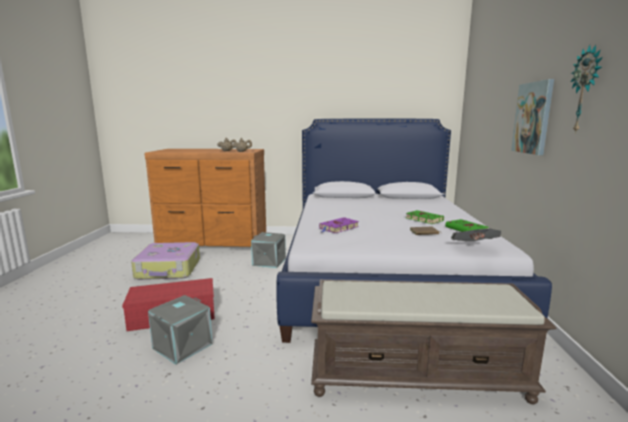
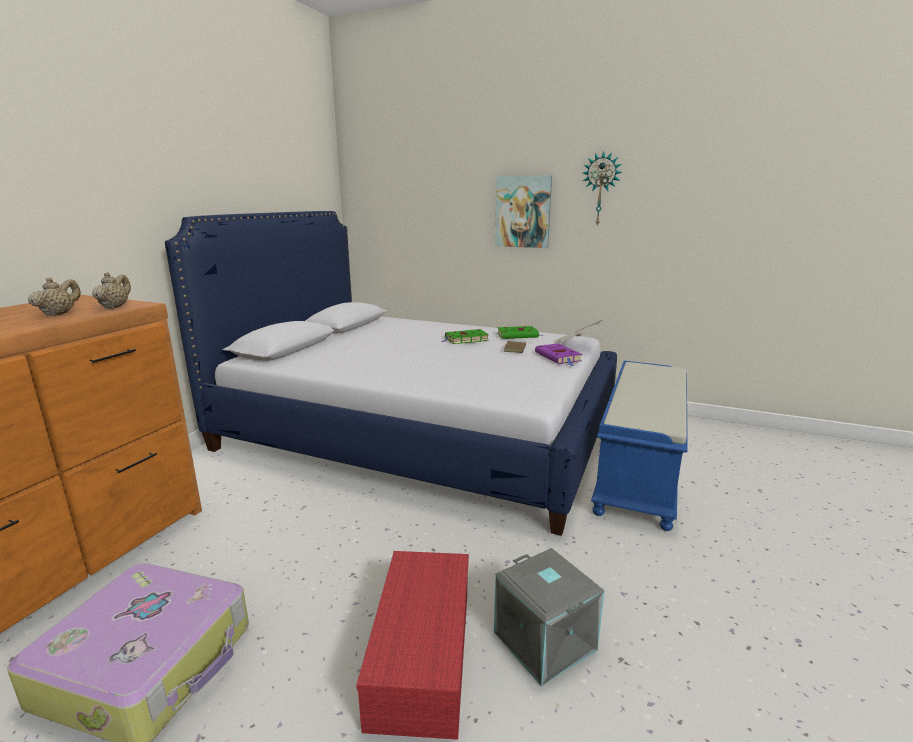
camera: 70 degrees left, 5 degrees up
(269, 261) = (279, 505): grey storage box -> none
(338, 228) = (476, 375): purple book -> purple book (559, 357)
(418, 376) = (638, 469): brown bench -> blue bench

